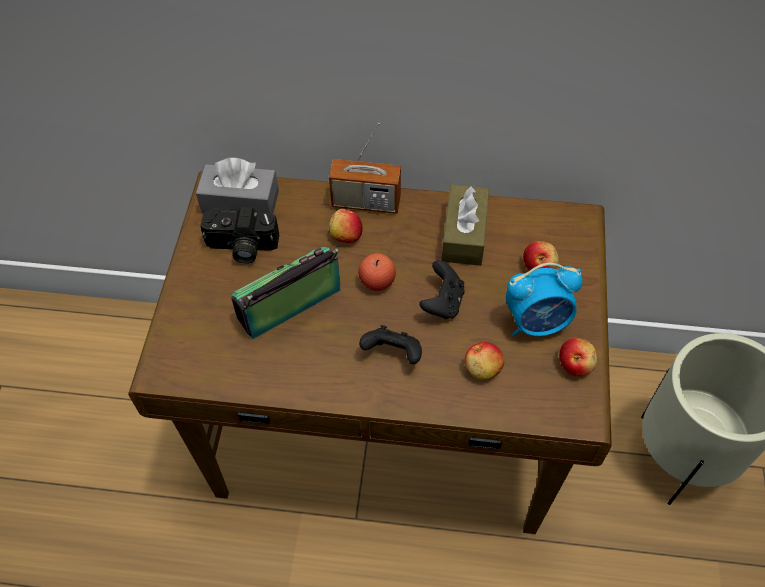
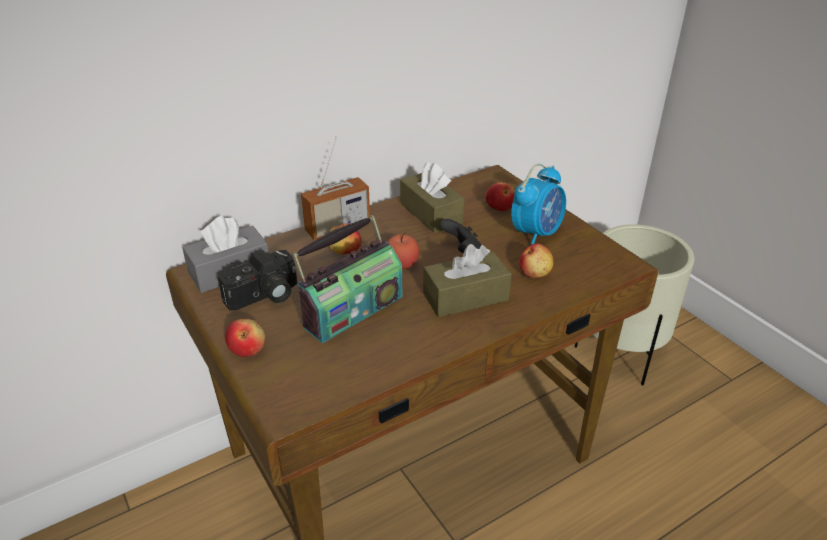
camera: 40 degrees left, 20 degrees down
(291, 306) = (352, 310): radio -> radio turned 150 degrees counterclockwise
(393, 354) = (465, 297): black game controller -> brown tissue box
(575, 364) = (586, 241): apple -> apple (247, 349)

